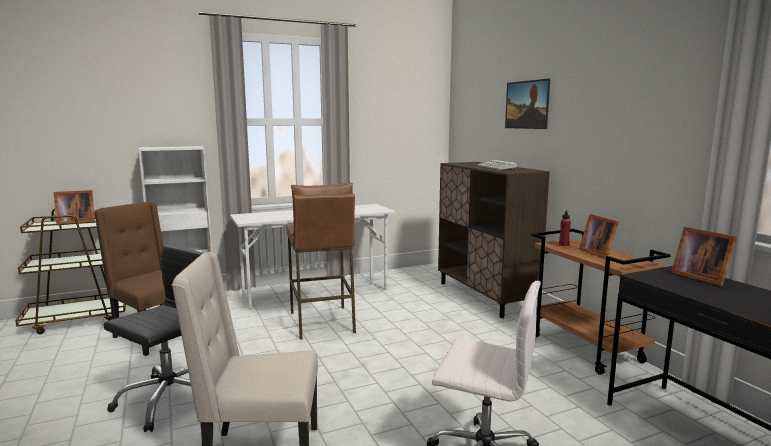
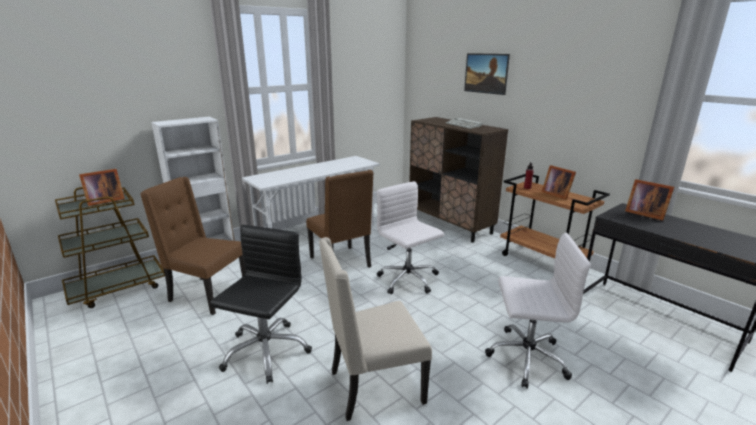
camera: 15 degrees left, 10 degrees up
(322, 322) = (342, 263): brown stool -> brown chair
(388, 349) = (408, 280): none -> white office chair

